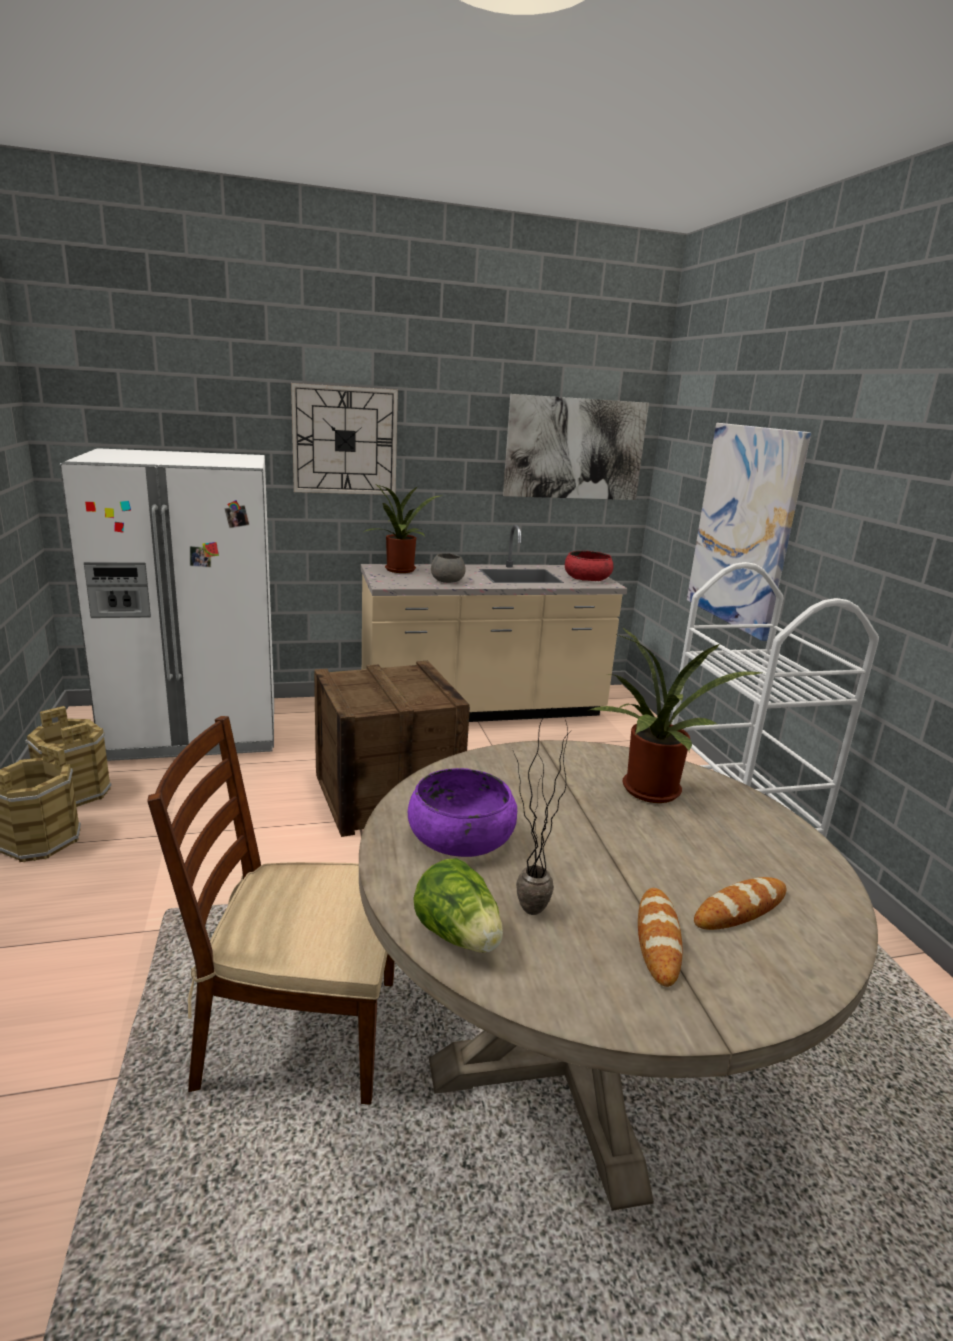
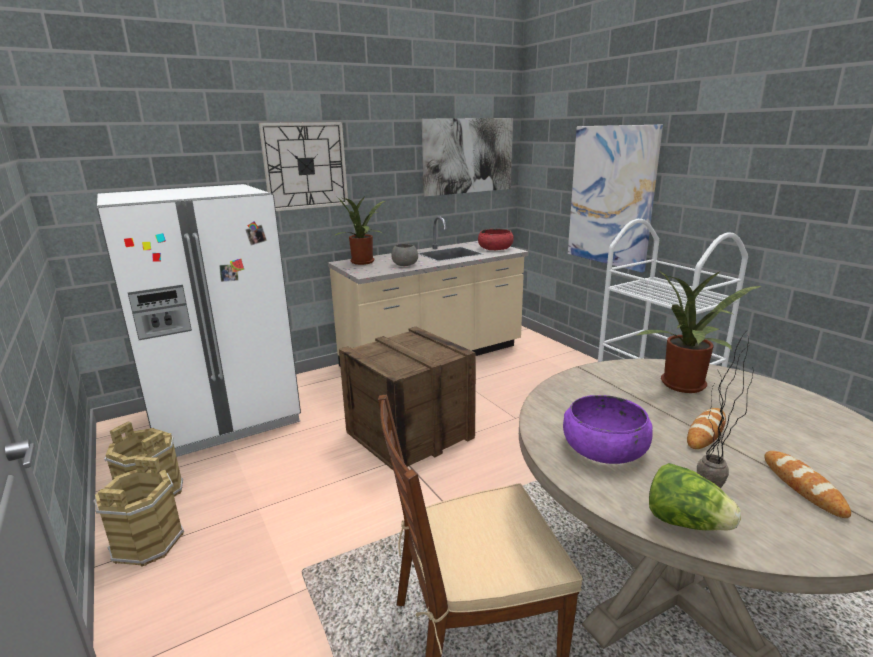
camera: 15 degrees left, 0 degrees up
(740, 909) = (822, 451): bread -> bread (706, 432)

